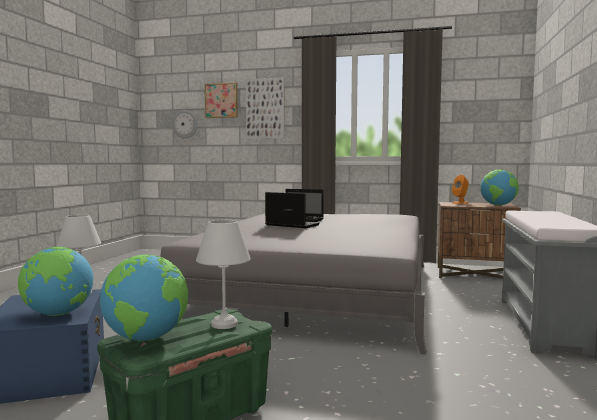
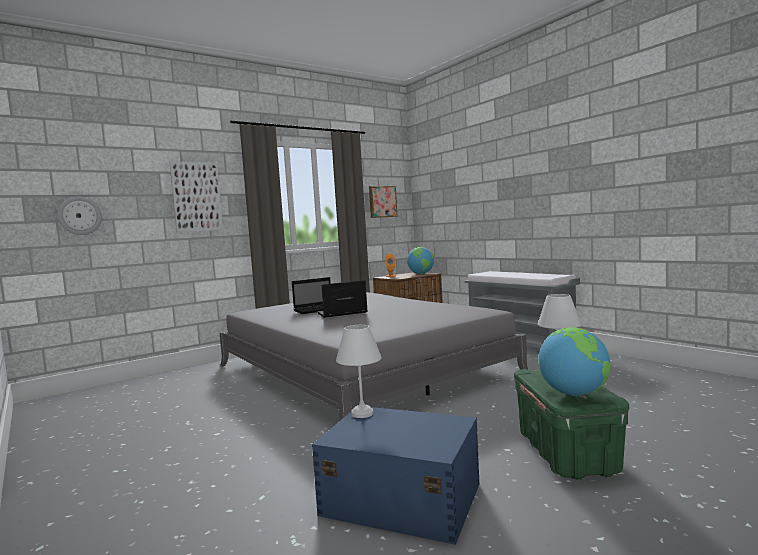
camera: 50 degrees left, 0 degrees up
(58, 314) = (431, 425): globe -> none
(222, 100) = (136, 185): picture -> picture (382, 202)

